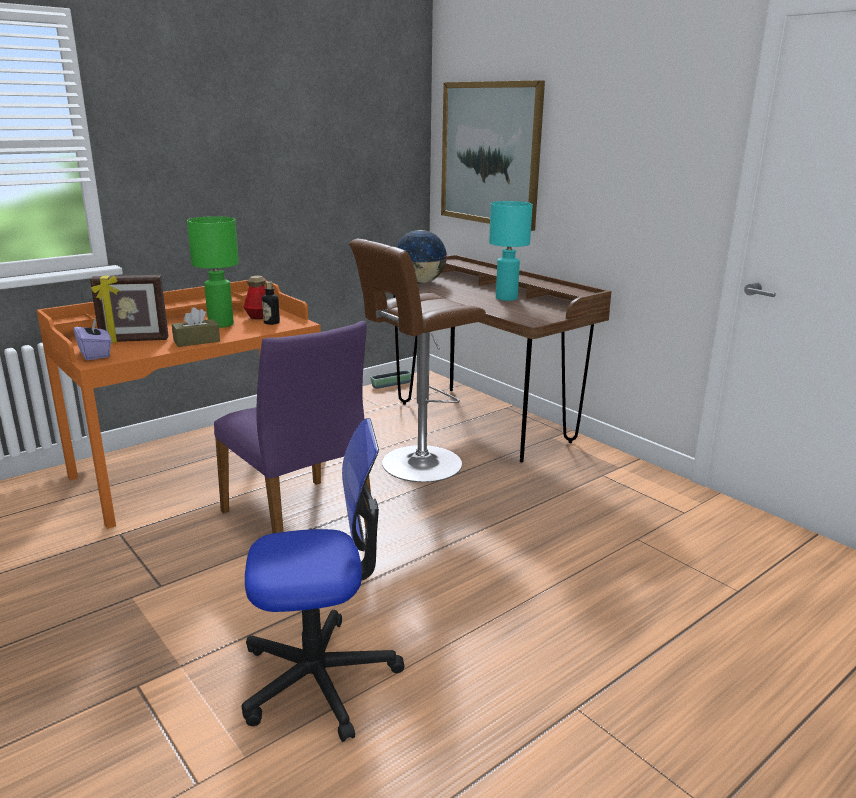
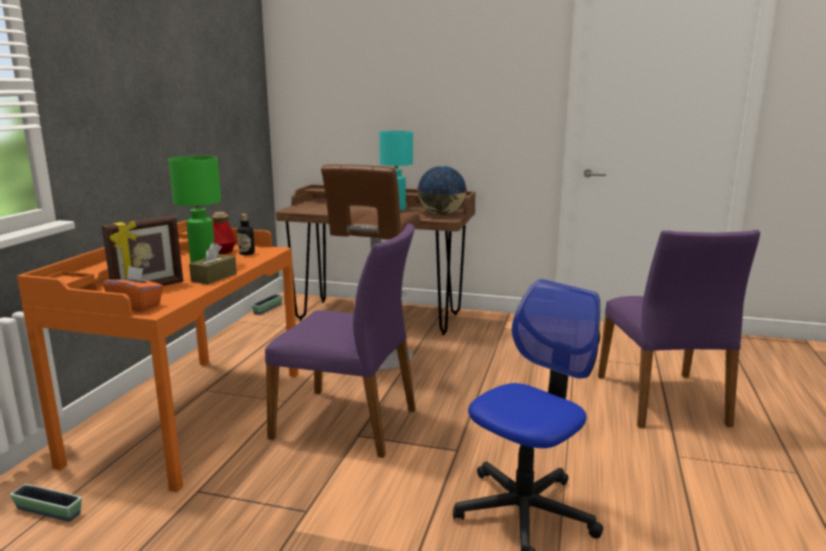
camera: 35 degrees left, 5 degrees down
(26, 509) = (48, 511): none -> planter
(95, 354) = (136, 305): purple tissue box -> orange tissue box
(420, 282) = (308, 208): globe -> globe (441, 214)
(490, 154) = (339, 97): picture -> none
(671, 635) = (663, 400): none -> purple chair

